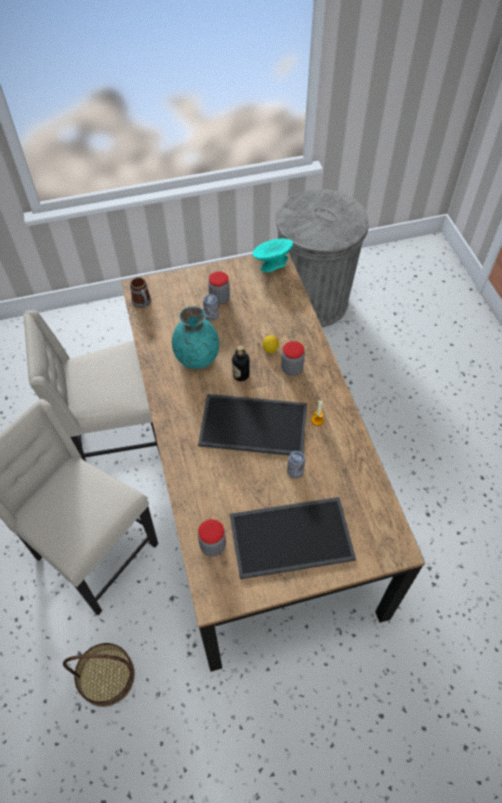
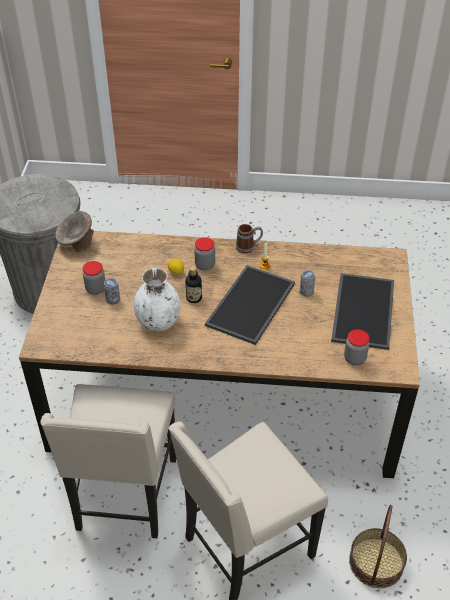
camera: 70 degrees left, 10 degrees down
(143, 303) = (64, 345): mug -> mug (248, 247)
(197, 358) = (158, 322): turquoise vase -> white vase
(272, 264) = (76, 243): turquoise bowl -> grey bowl

